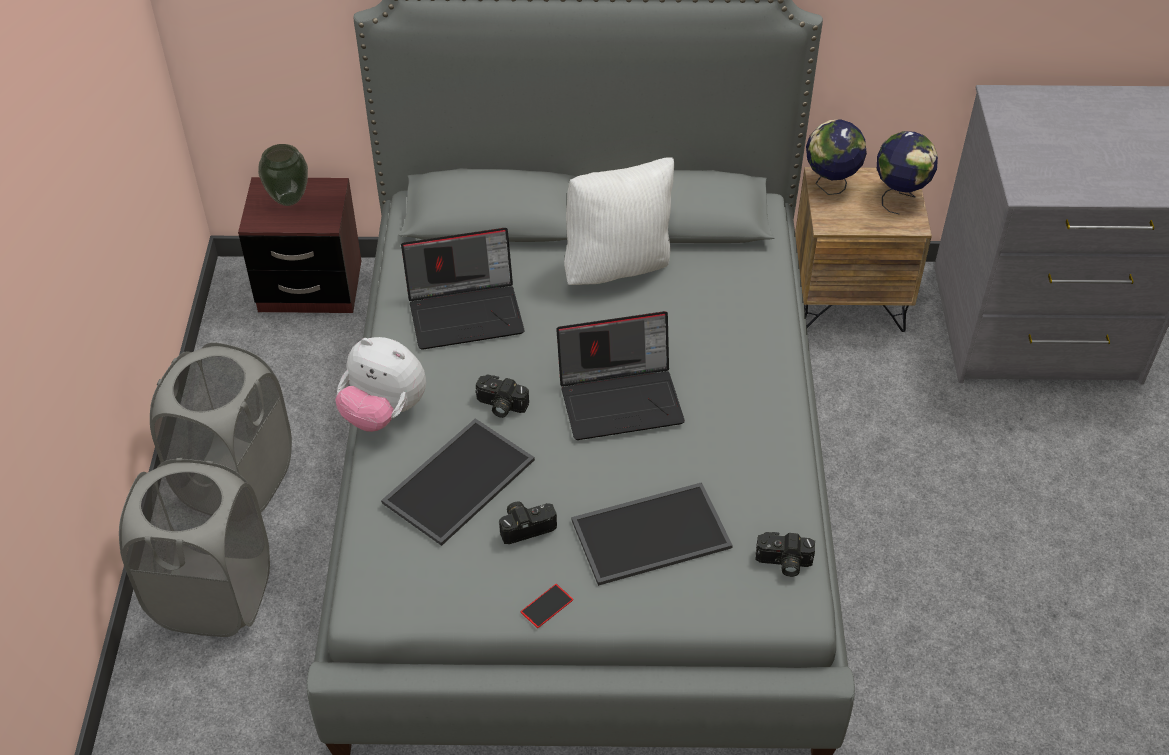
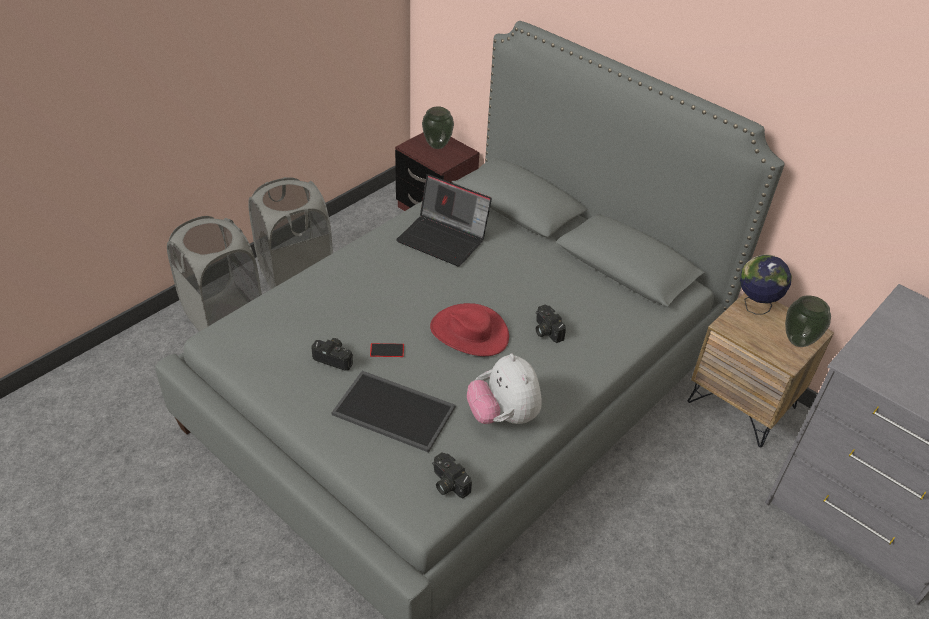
camera: 40 degrees right, 5 degrees down
(384, 412) = (341, 258): plush toy -> plush toy (503, 416)
(458, 479) = (331, 311): tray -> none
(500, 406) = (400, 293): camera -> camera (545, 330)
(547, 606) = (293, 404): phone -> phone (387, 350)
(617, 266) = (556, 267): white pillow -> none
(621, 398) = (469, 332): laptop -> red hat
(899, 197) = (798, 340): globe -> vase

